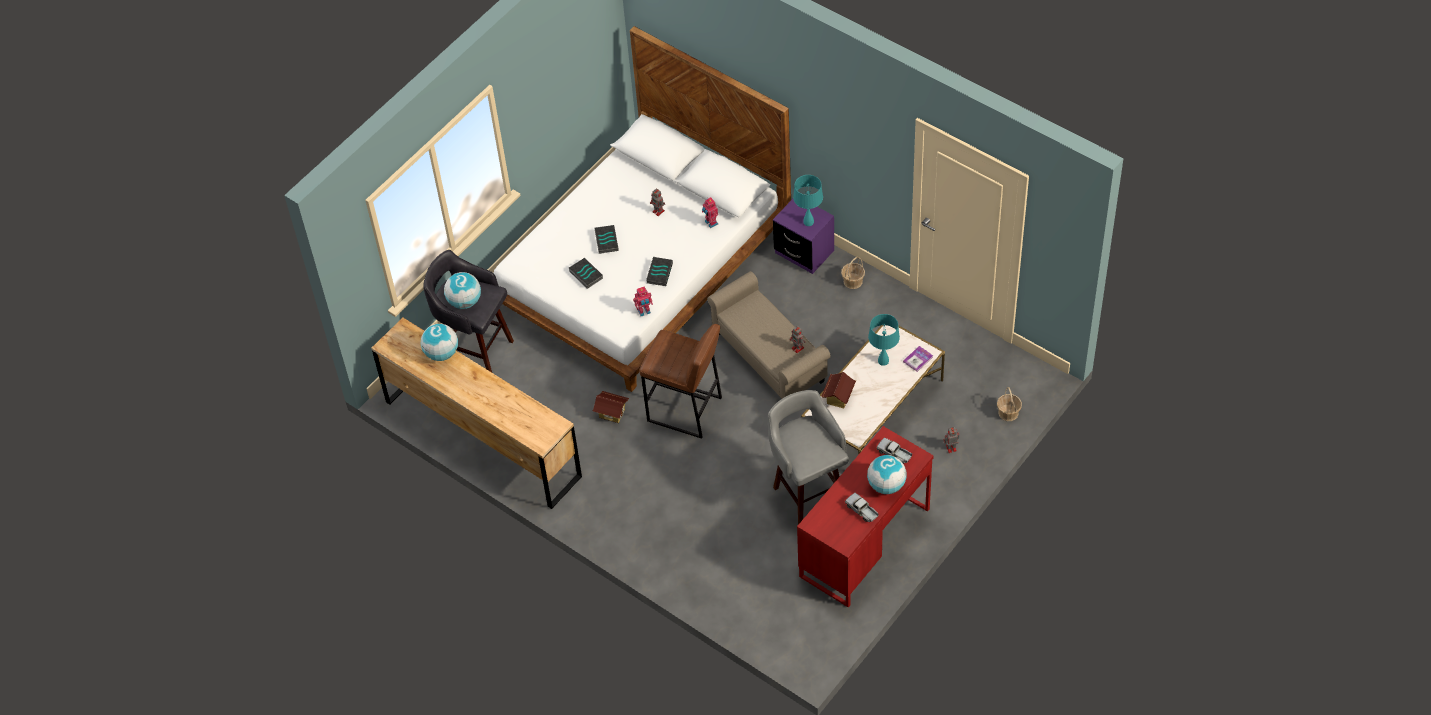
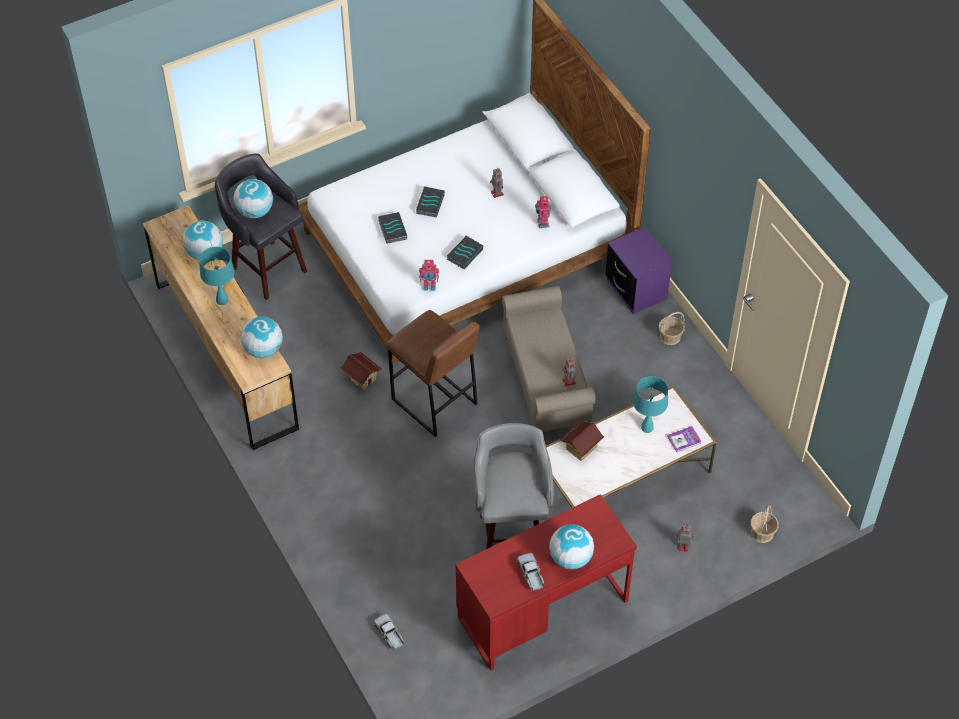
camera: 20 degrees right, 0 degrees up
(540, 415) = (263, 349): none -> globe
(808, 222) = (643, 258): turquoise table lamp -> turquoise table lamp (222, 300)
(894, 453) = (596, 528): toy truck -> toy truck (389, 634)

